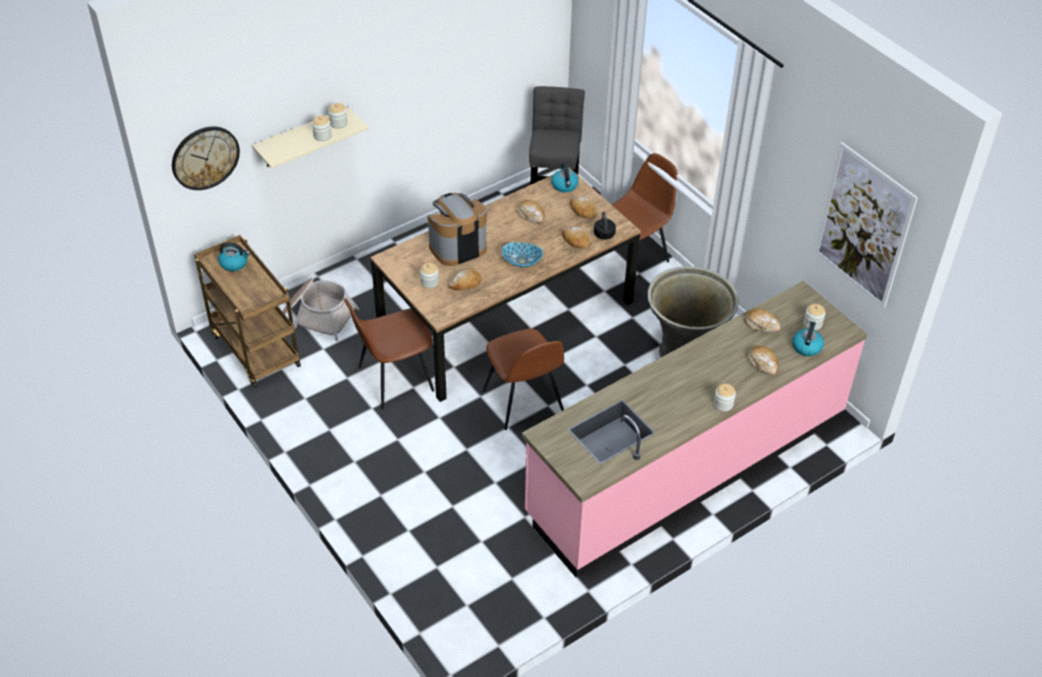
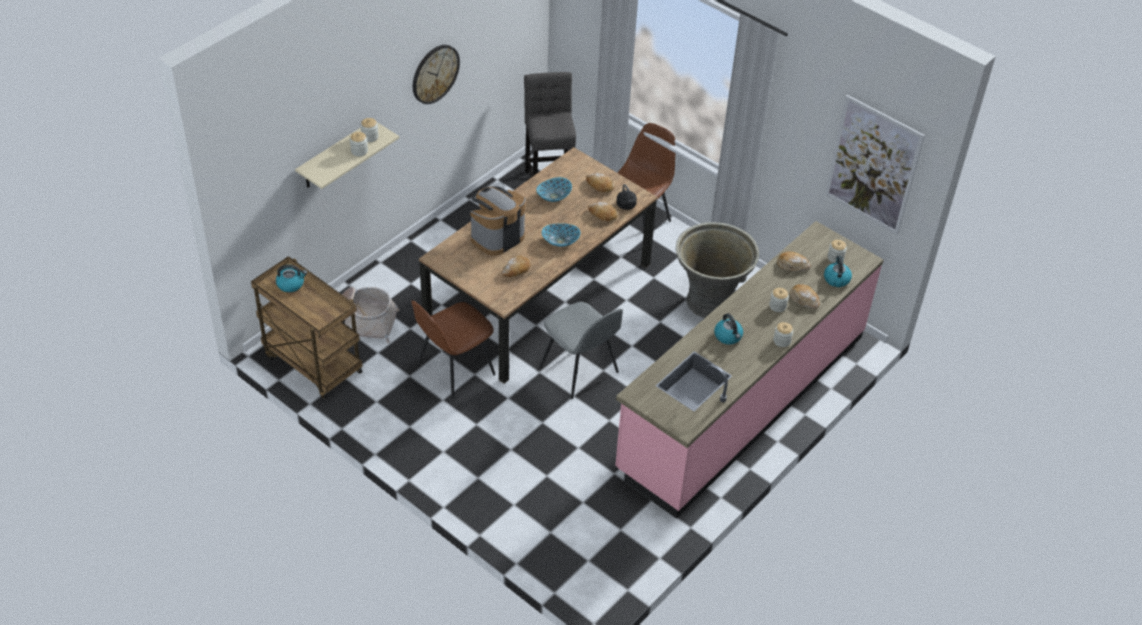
camera: 15 degrees left, 0 degrees up
(205, 157) = (257, 187): wall clock -> wall clock (435, 73)
(429, 282) = (482, 273): jar -> jar (777, 306)
(523, 402) = (580, 371): brown chair -> grey chair
(531, 215) = (554, 197): bread -> bowl
(565, 186) = (575, 165): kettle -> kettle (728, 336)

